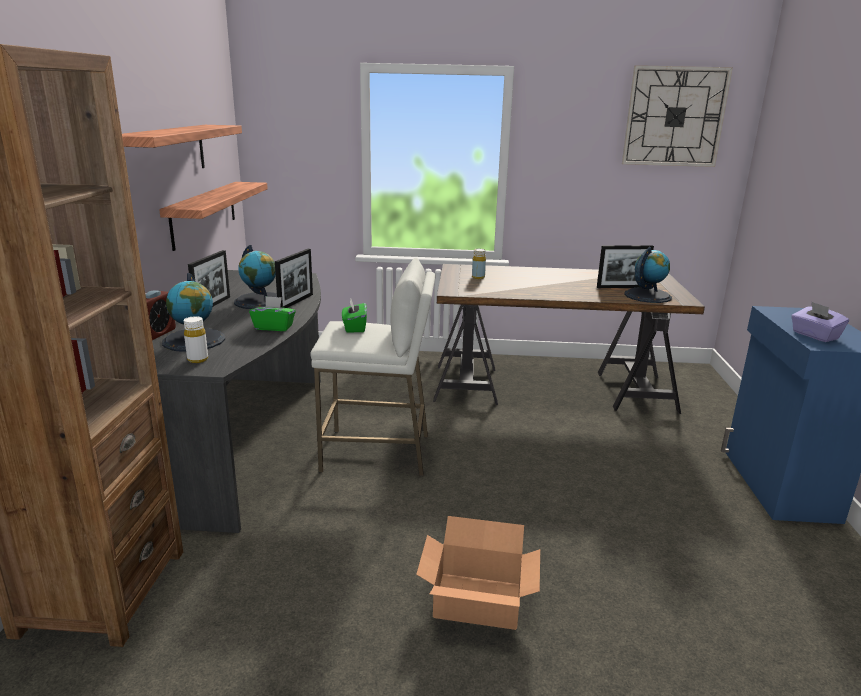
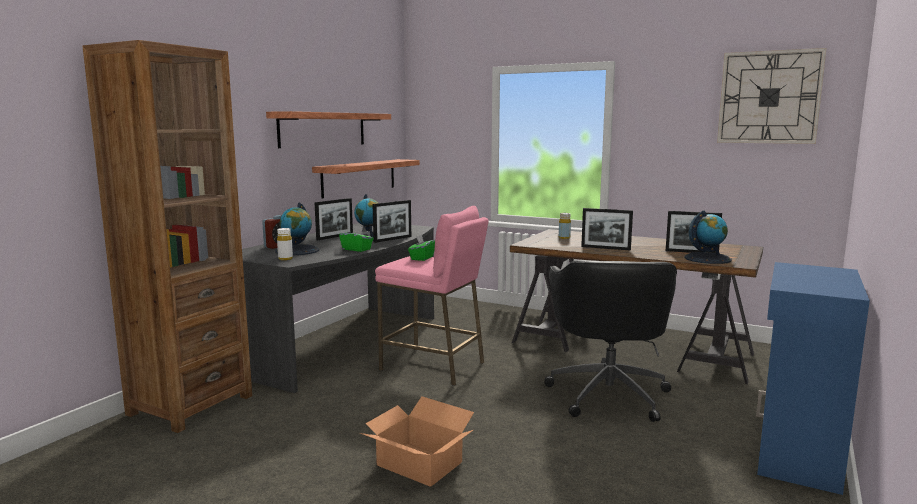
camera: 25 degrees right, 10 degrees down
(377, 453) = (433, 366): white stool -> pink stool
(539, 290) = (605, 248): none -> picture frame
(579, 451) = (608, 393): none -> black office chair
(814, 336) = (797, 282): purple tissue box -> none

